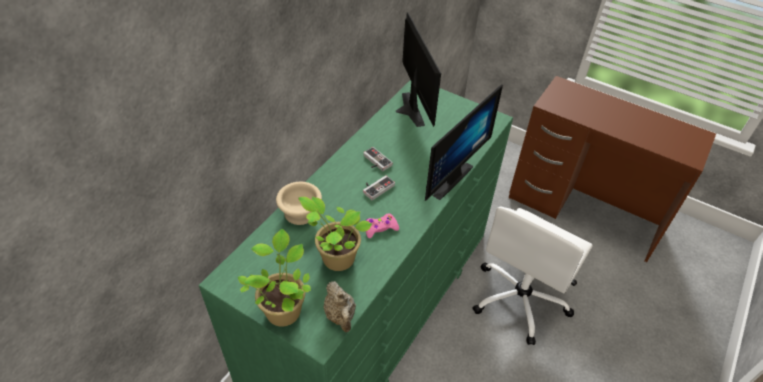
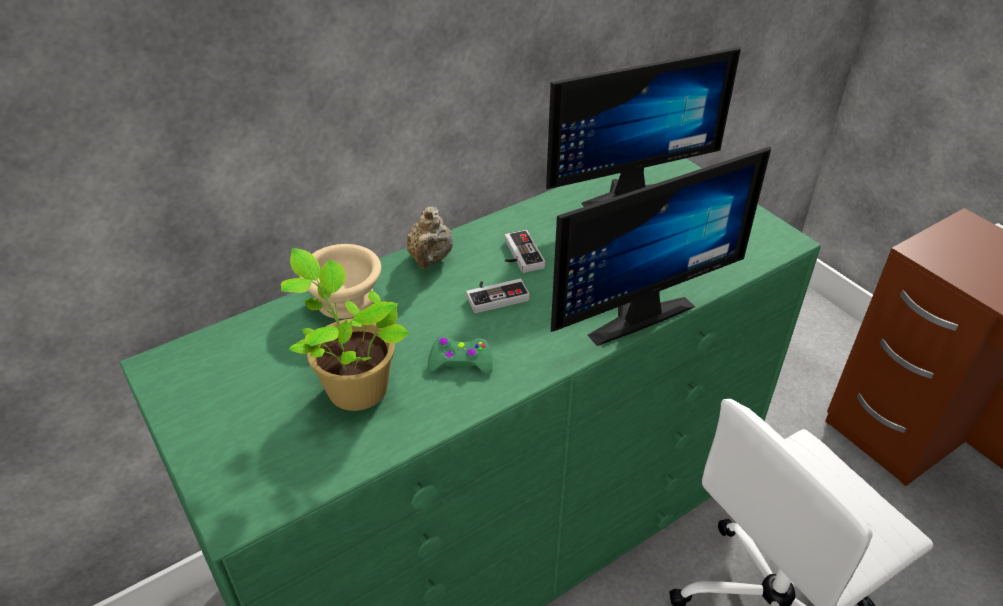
camera: 25 degrees right, 5 degrees down
(283, 309) = (214, 441): potted plant -> none
(340, 316) = (297, 486): beige teapot -> beige teapot (430, 259)
(380, 228) = (460, 362): pink game controller -> green game controller
(406, 110) = (623, 190): monitor -> monitor turned 60 degrees clockwise

